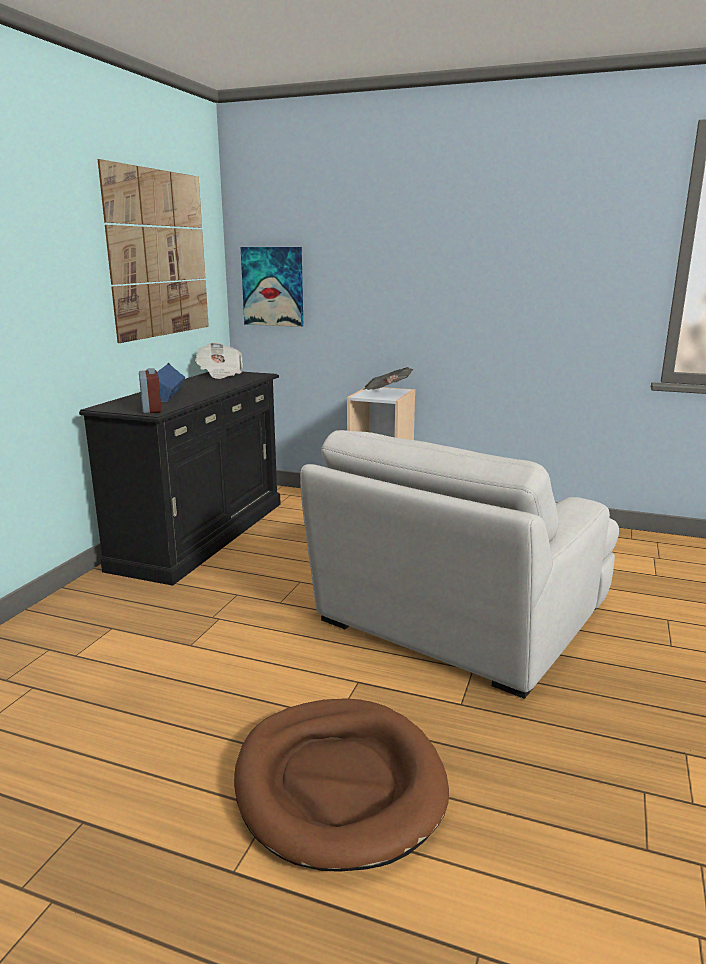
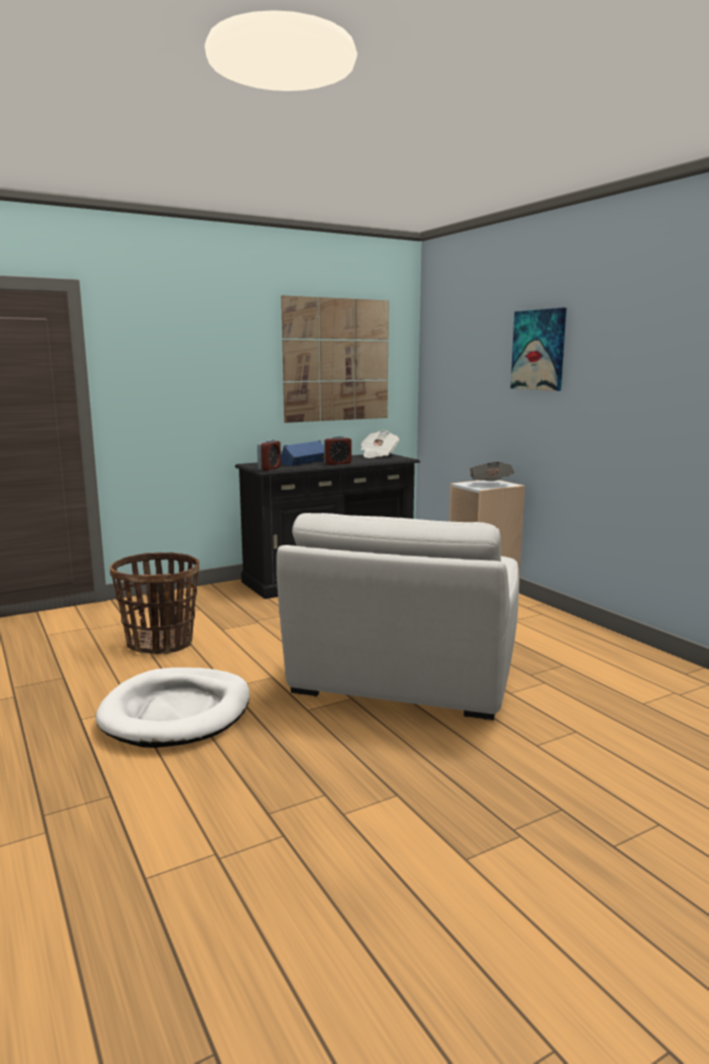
camera: 40 degrees right, 5 degrees down
(142, 698) = (160, 643): none -> basket
(211, 390) = (337, 463): none -> alarm clock
(273, 286) = (443, 387): picture -> picture (539, 350)
(339, 784) = (177, 712): brown dog bed -> white dog bed
(461, 615) = (407, 670): white armchair -> white armchair turned 60 degrees counterclockwise

